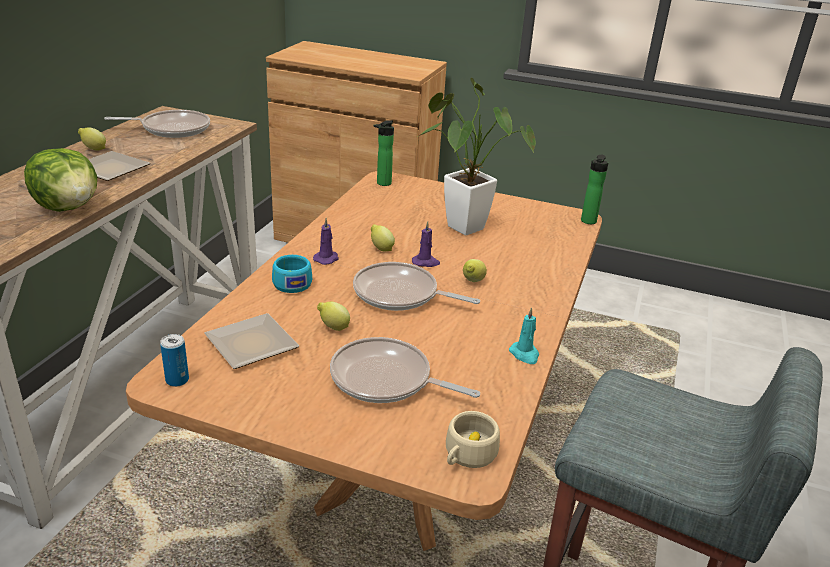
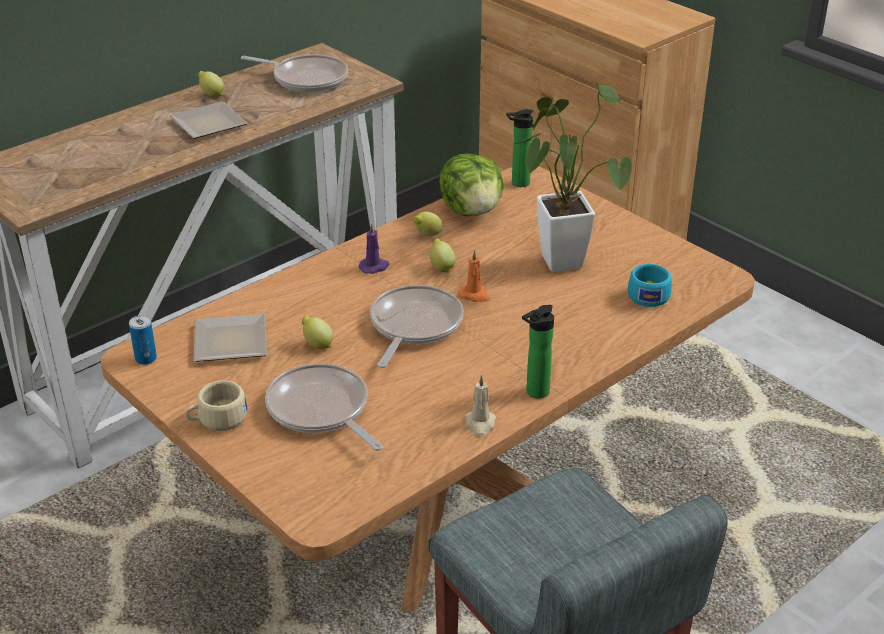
camera: 30 degrees right, 5 degrees up
(68, 207) = (142, 163): lettuce -> lettuce (472, 211)
(291, 282) = (317, 286): turquoise cup -> turquoise cup (648, 294)
(400, 295) = (413, 326): frying pan -> frying pan turned 60 degrees clockwise
(426, 262) = (475, 295): purple candle -> orange candle
(467, 455) = (330, 500): beige cup -> beige cup (217, 419)
(472, 282) = (504, 330): lemon -> lemon (427, 235)
(524, 354) = (480, 424): turquoise candle -> beige candle
(588, 222) = (726, 287): bottle -> bottle (534, 393)

